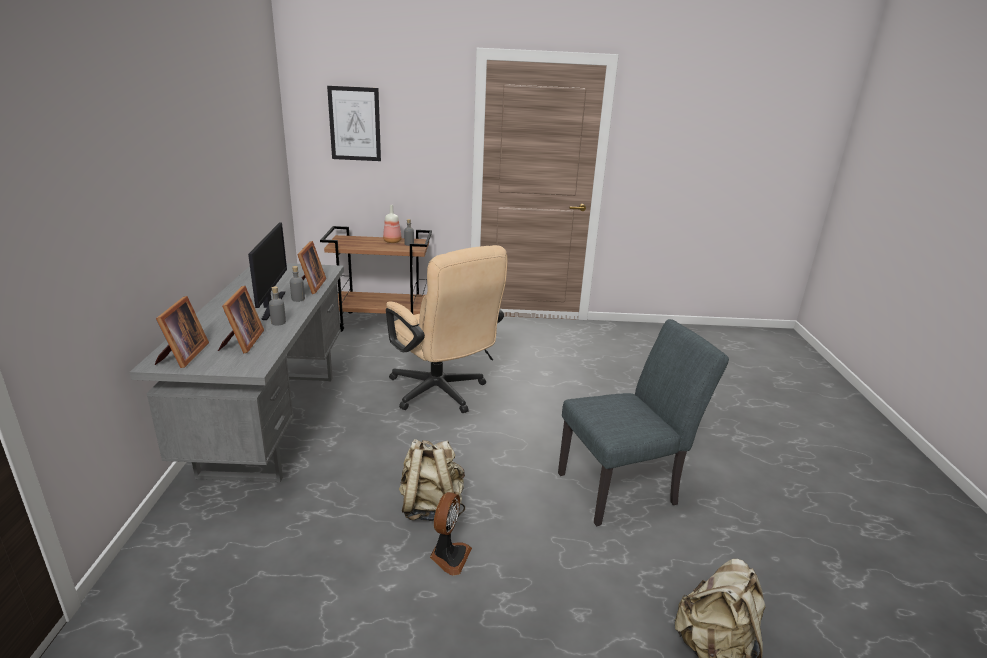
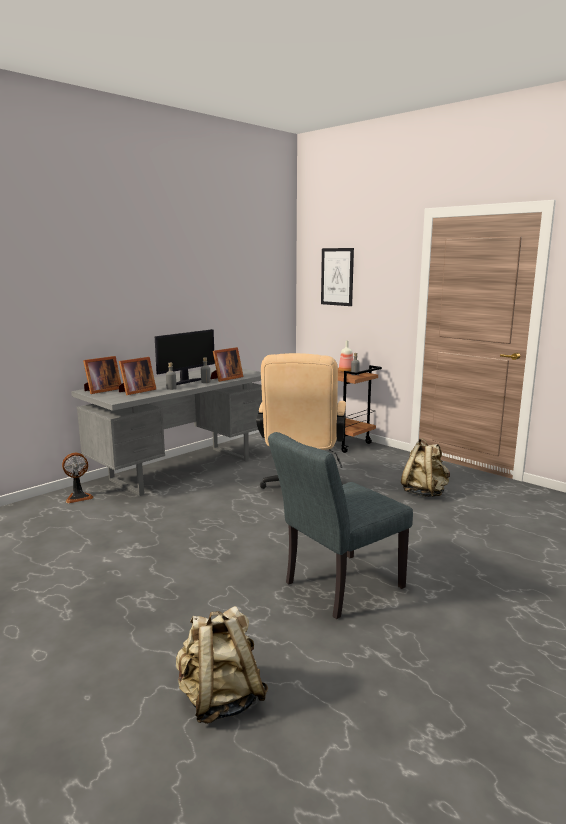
camera: 45 degrees right, 10 degrees down
(431, 507) = (189, 538): beige backpack -> beige backpack (424, 493)
(449, 556) = (156, 563): fan -> fan (78, 497)
(625, 487) = (337, 588): grey chair -> grey chair turned 120 degrees clockwise

